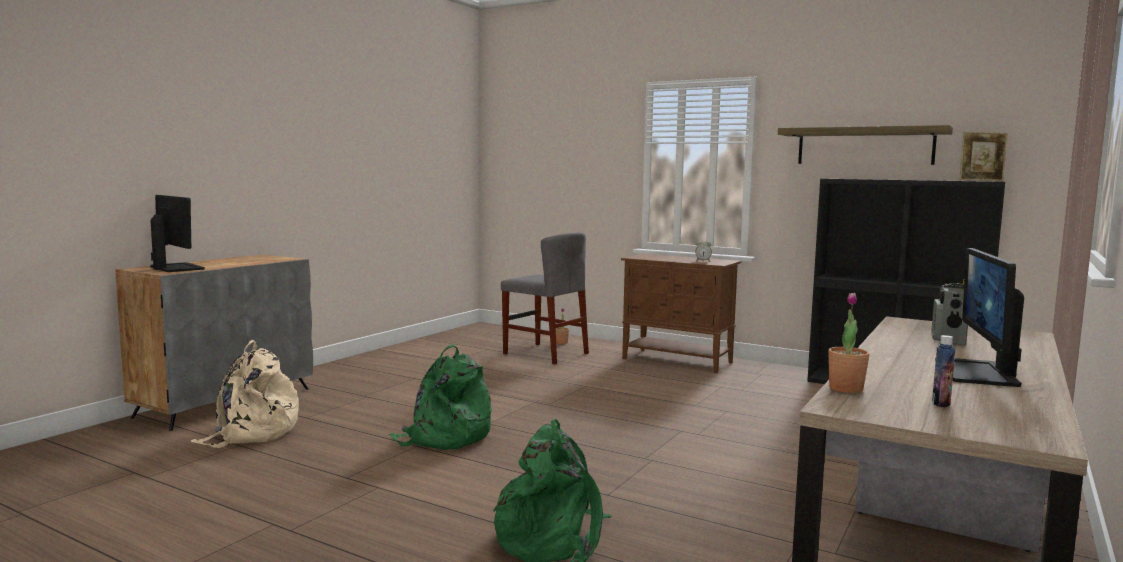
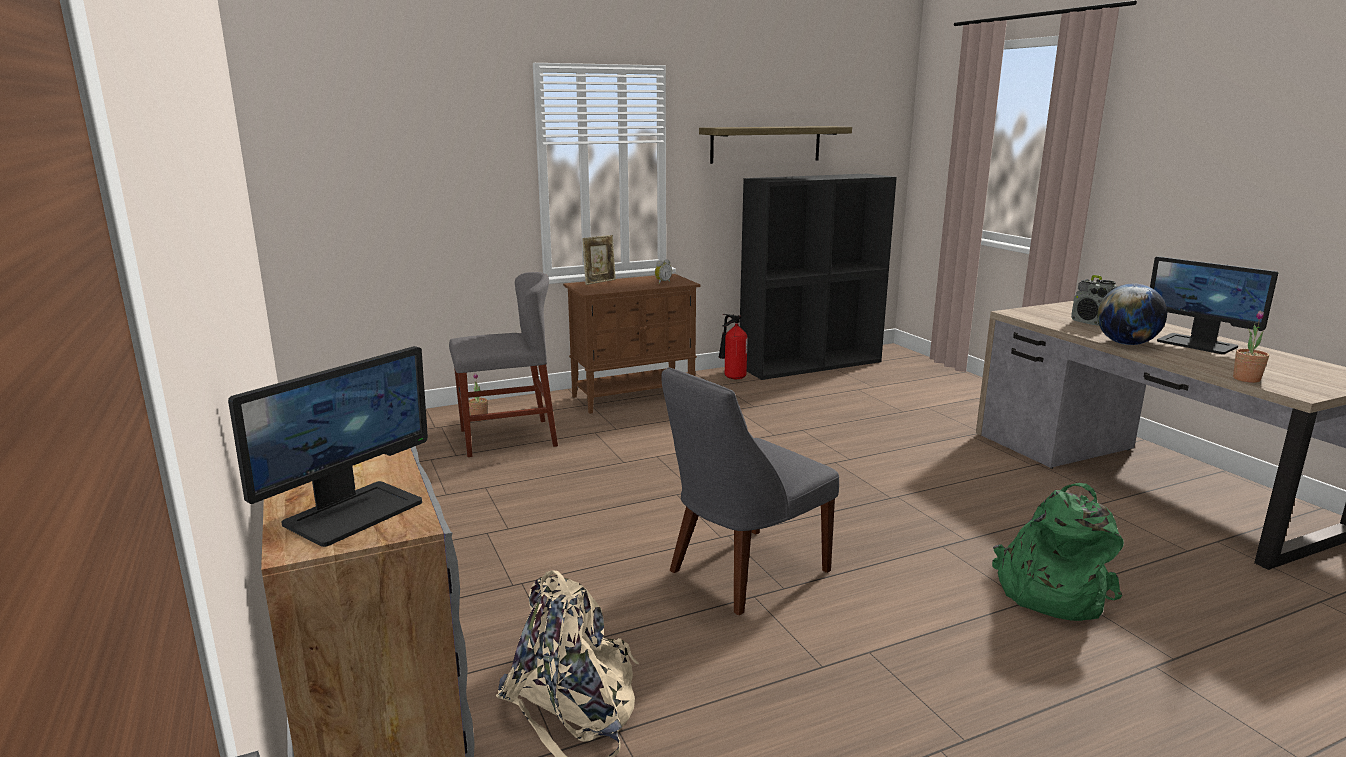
camera: 55 degrees left, 10 degrees up
(175, 268) = (353, 512): monitor -> monitor turned 135 degrees clockwise
(445, 437) = (743, 573): green backpack -> grey chair
(787, 373) = (731, 377): none -> fire extinguisher
(882, 351) = (1126, 344): none -> globe
(941, 403) = (1286, 372): bottle -> none
(981, 181) = (871, 175): picture frame -> picture frame (600, 282)

